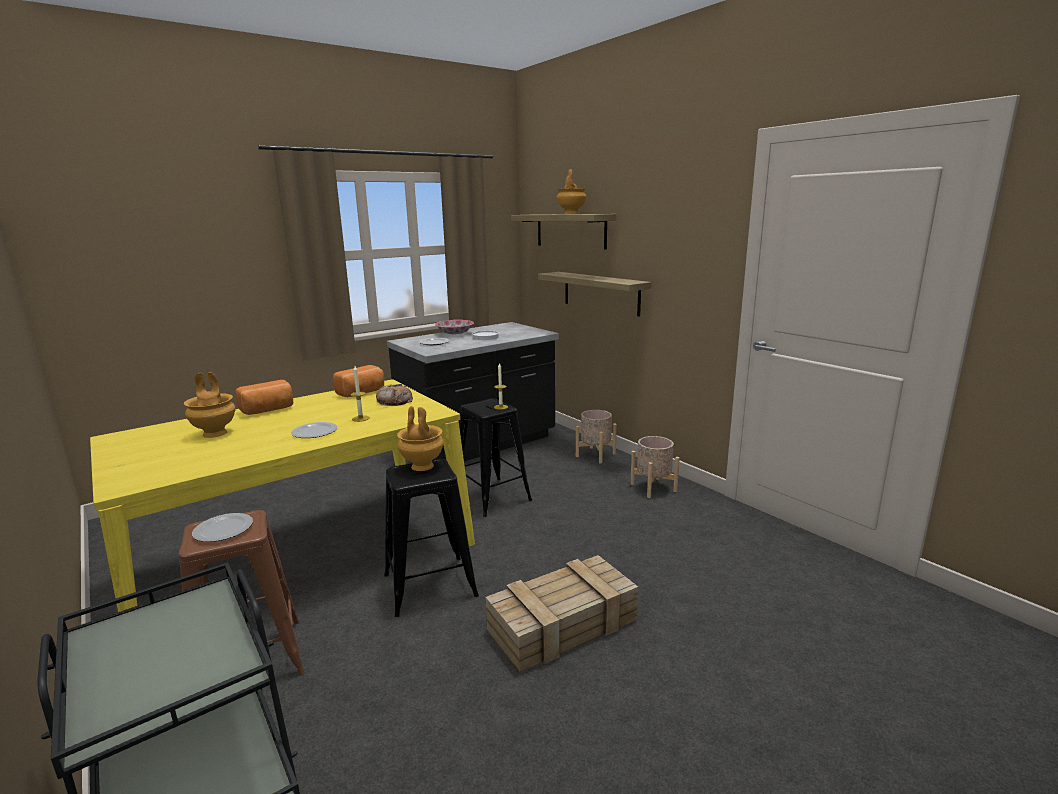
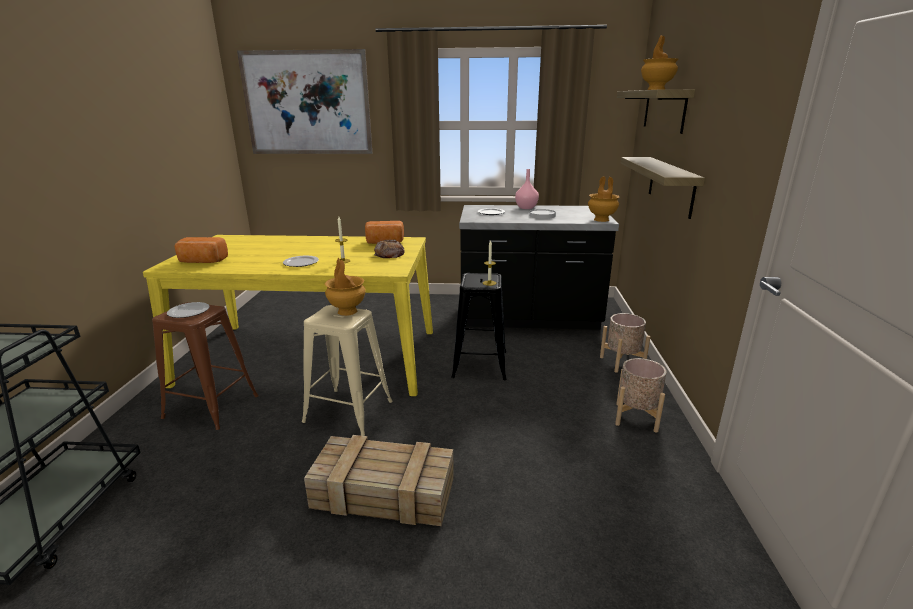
camera: 40 degrees right, 5 degrees up
(155, 237) = (307, 103): none -> picture
(215, 433) = (261, 248): brown vase -> brown vase (602, 220)
(268, 410) = (313, 240): bread -> bread (202, 261)
(430, 585) = (348, 411): black stool -> beige stool
(454, 333) = (525, 208): bowl -> pink vase

